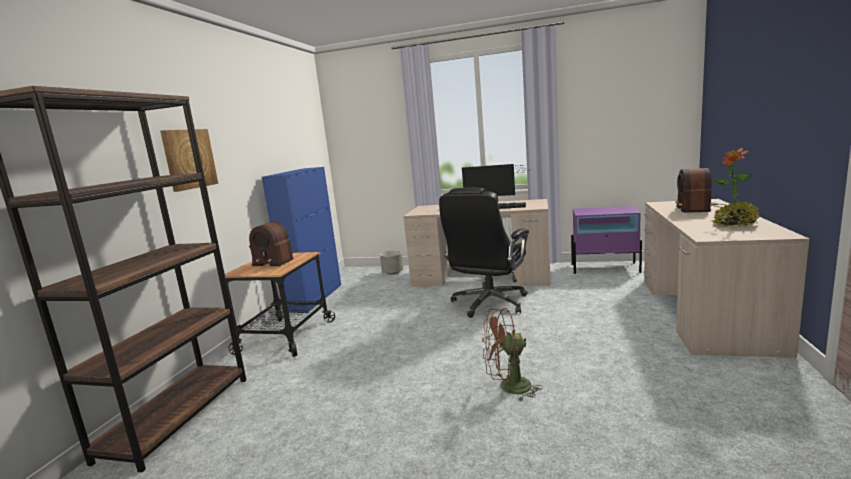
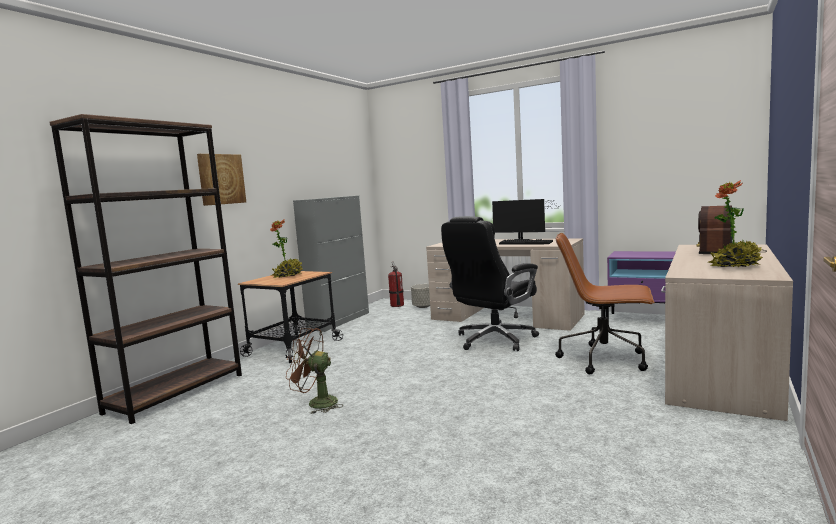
camera: 15 degrees right, 5 degrees down
(273, 261) = (288, 276): radio -> potted plant
(315, 297) = (339, 321): blue cabinet -> grey cabinet
(365, 273) = (397, 305): none -> fire extinguisher
(508, 388) = (454, 408): brown fan -> brown fan (316, 403)
(604, 313) = (605, 359): none -> brown office chair

